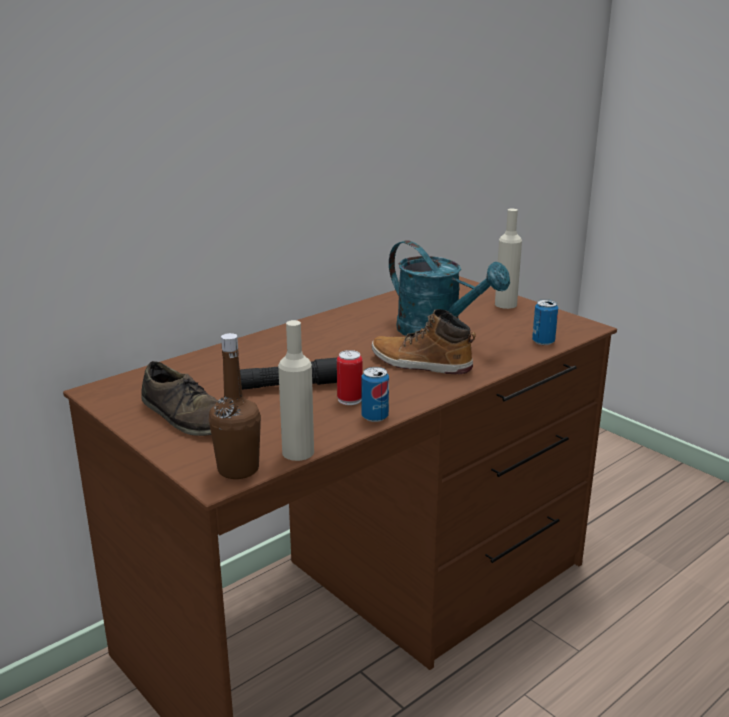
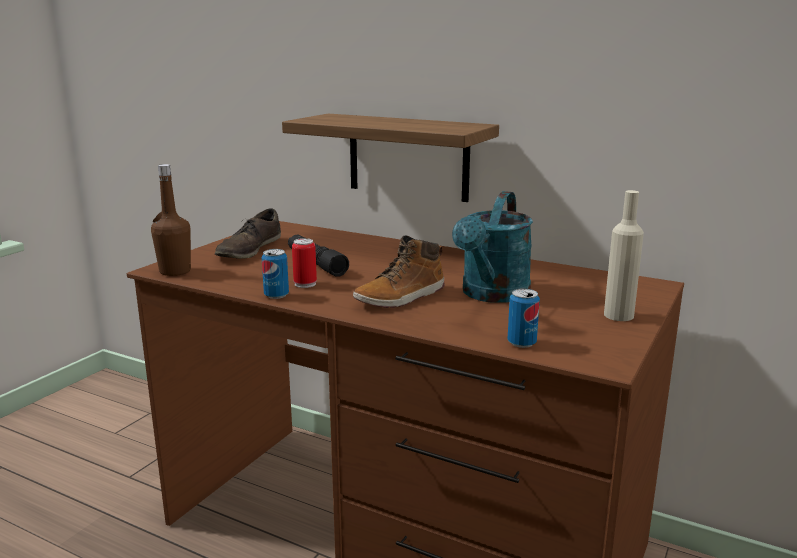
camera: 70 degrees right, 5 degrees down
(227, 245) = (408, 157): none -> shelf
(298, 452) = (205, 282): beige bottle -> none
(420, 364) = (401, 297): boot -> boot turned 135 degrees counterclockwise

